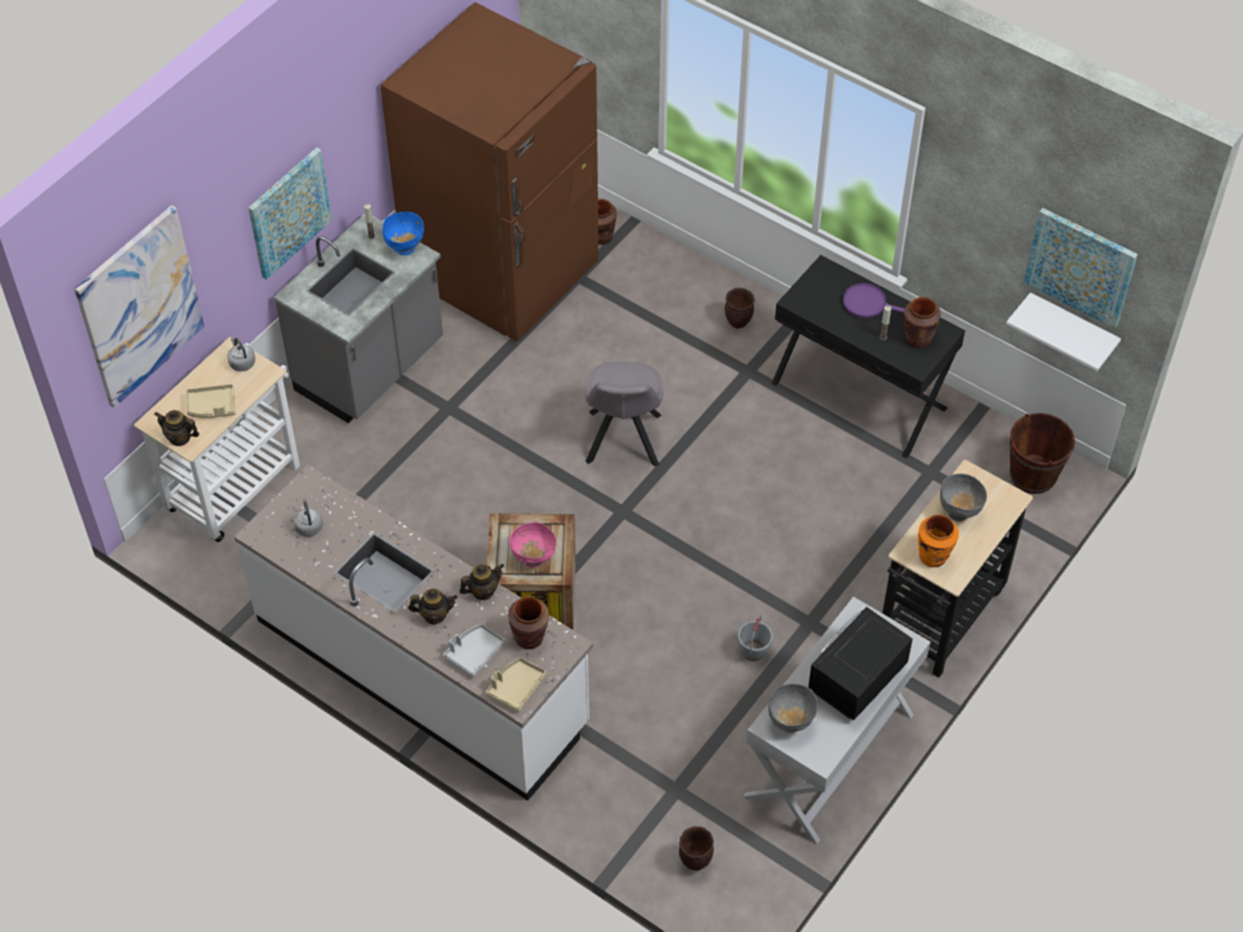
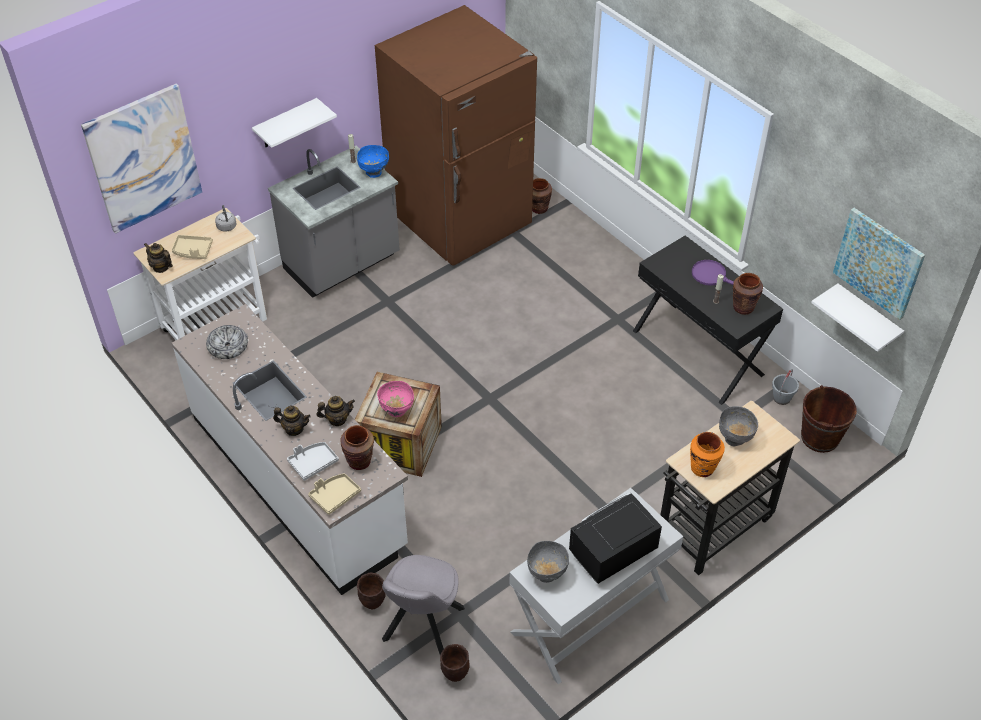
camera: 15 degrees right, 5 degrees down
(288, 212) = (286, 124): picture -> white shelf
(309, 526) = (228, 346): grey kettle -> bowl
(623, 440) = (507, 348): grey chair -> grey chair (422, 626)
(737, 322) = (621, 284): brown planter -> brown planter (372, 603)
(754, 651) = (556, 522): grey bucket -> grey bucket (781, 398)

